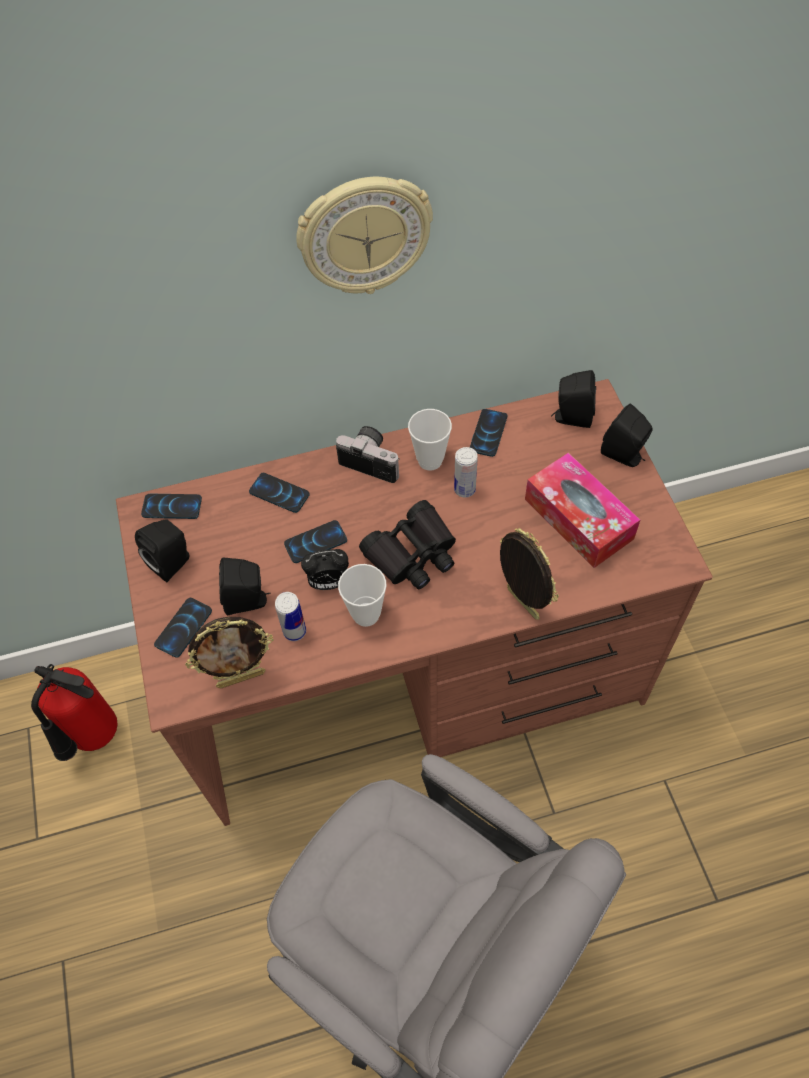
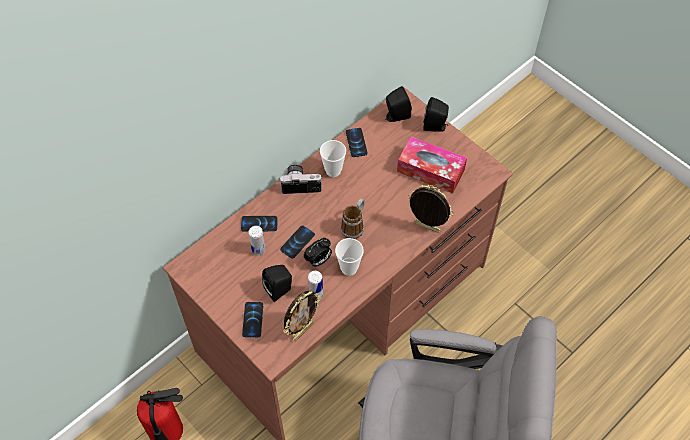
camera: 30 degrees left, 0 degrees up
(172, 507) = (200, 258): phone -> none
(173, 562) = (222, 288): black speaker -> none
(364, 235) = (283, 60): wall clock -> none
(412, 554) = (354, 226): black binoculars -> mug
(464, 489) = (362, 179): can -> can (258, 250)

